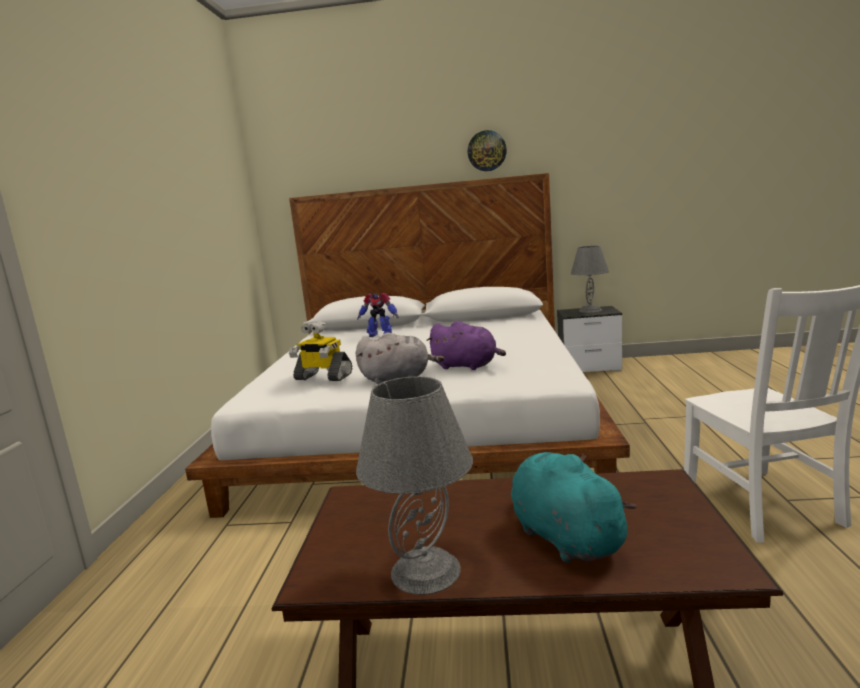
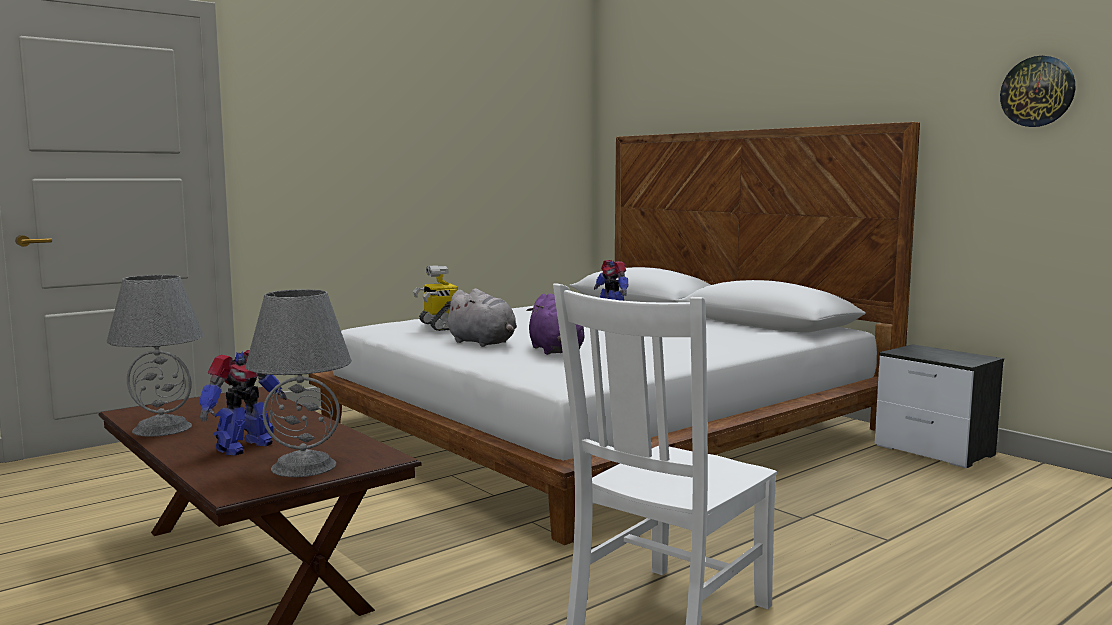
camera: 45 degrees right, 5 degrees down
(486, 151) = (843, 85): wall clock -> wall clock (1037, 91)
(563, 536) = (243, 447): turquoise plush toy -> toy robot
(590, 310) = (947, 354): grey table lamp -> grey table lamp (303, 466)

